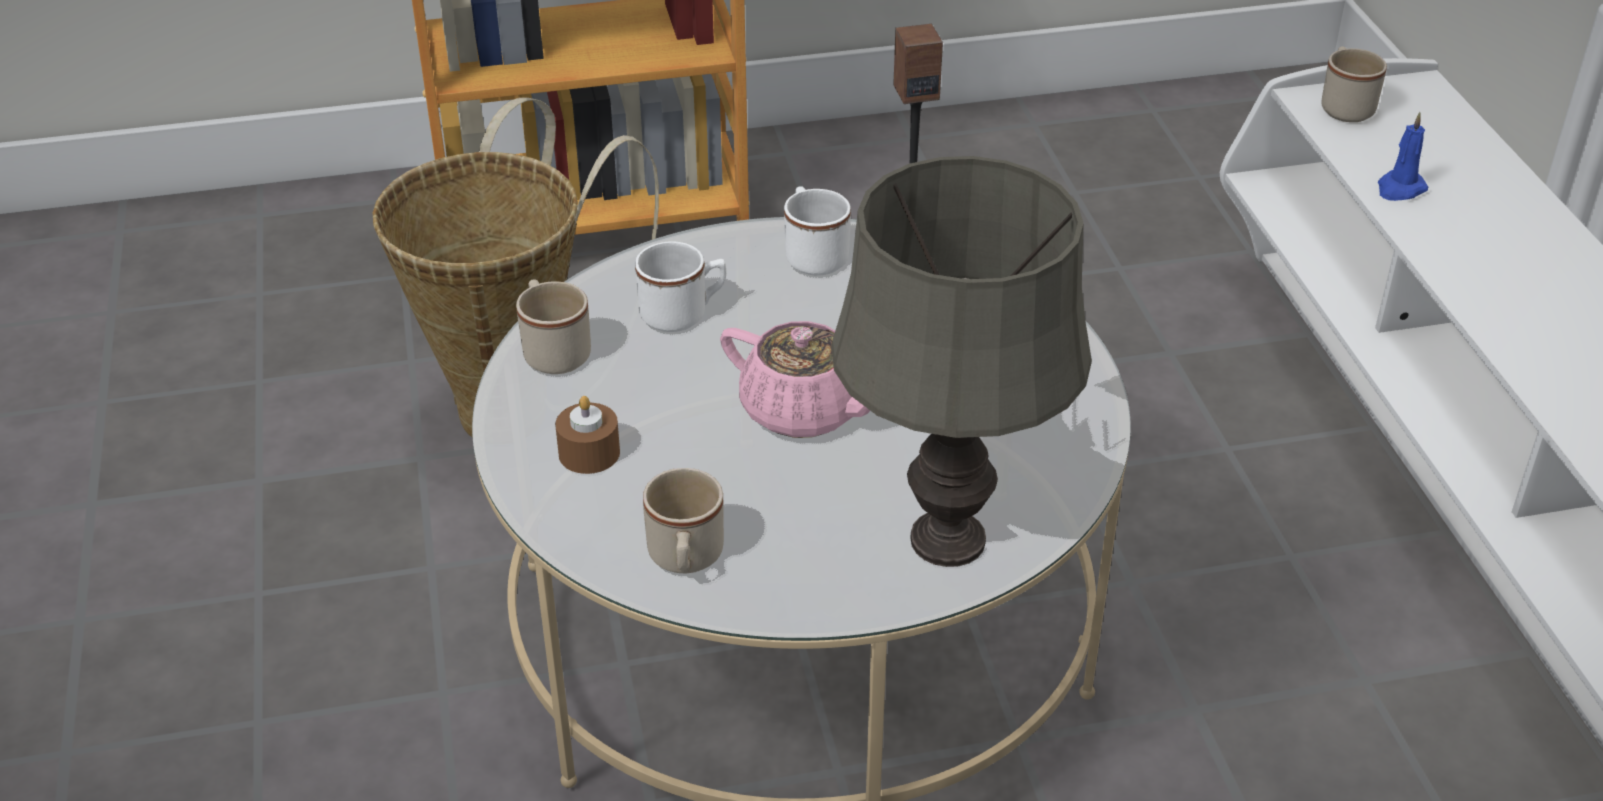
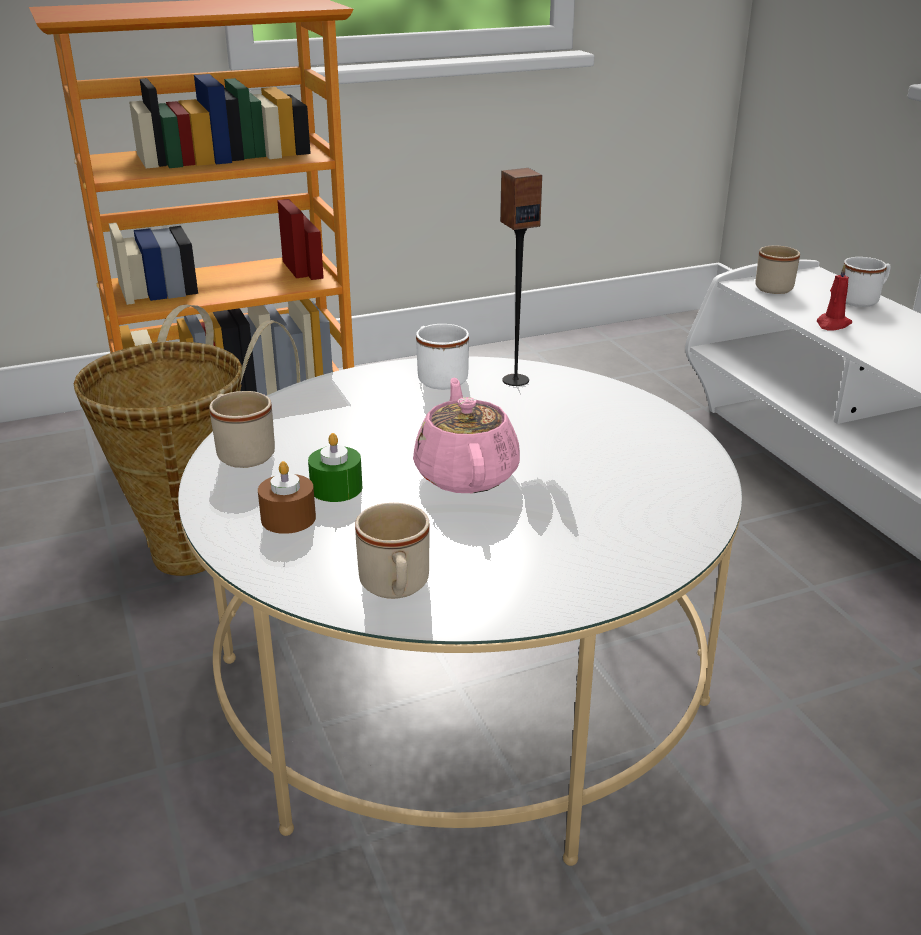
camera: 10 degrees left, 10 degrees down
(650, 416) = (336, 488): none -> green candle
(683, 314) = (345, 420): white mug -> white mug (863, 300)
(804, 411) = (466, 473): pink teapot -> pink teapot turned 120 degrees counterclockwise
(948, 541) = (622, 550): grey table lamp -> none
(1400, 189) = (832, 324): blue candle -> red candle

